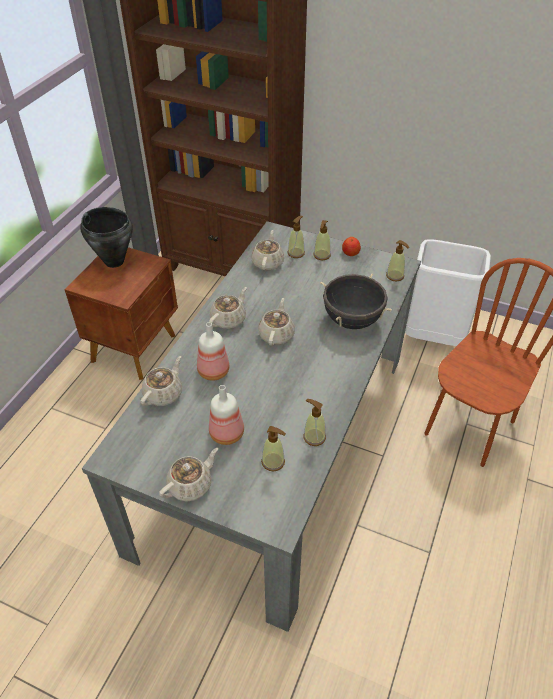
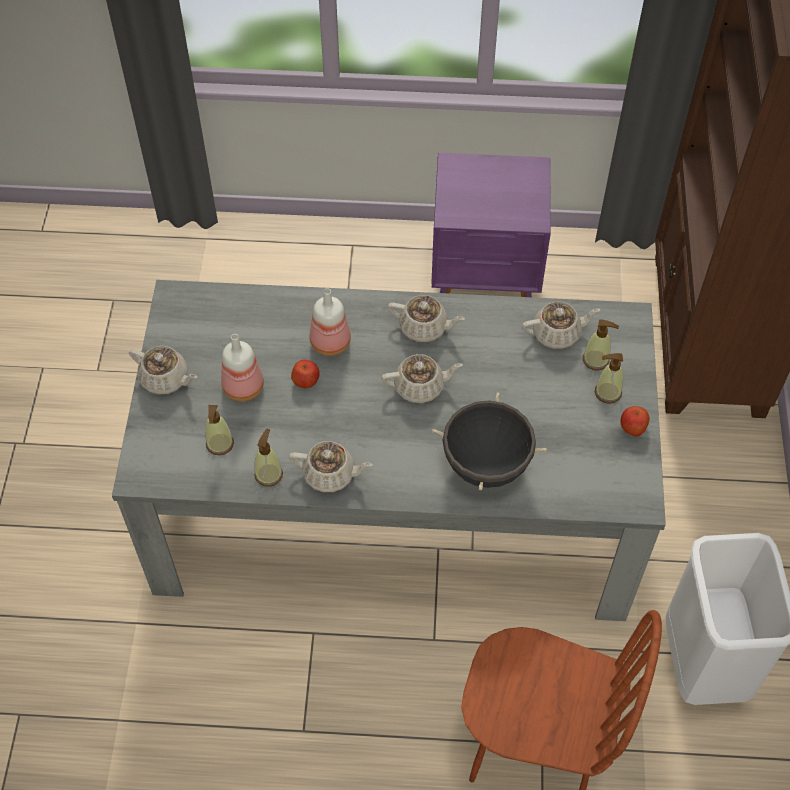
camera: 70 degrees right, 10 degrees up
(114, 261) = (514, 177): black cooking pot -> none
(135, 348) = (486, 285): brown nightstand -> purple nightstand
(164, 393) = (278, 308): beige teapot -> beige teapot (330, 474)
(240, 393) = (306, 380): none -> apple
(395, 276) = (609, 497): soap dispenser -> none

